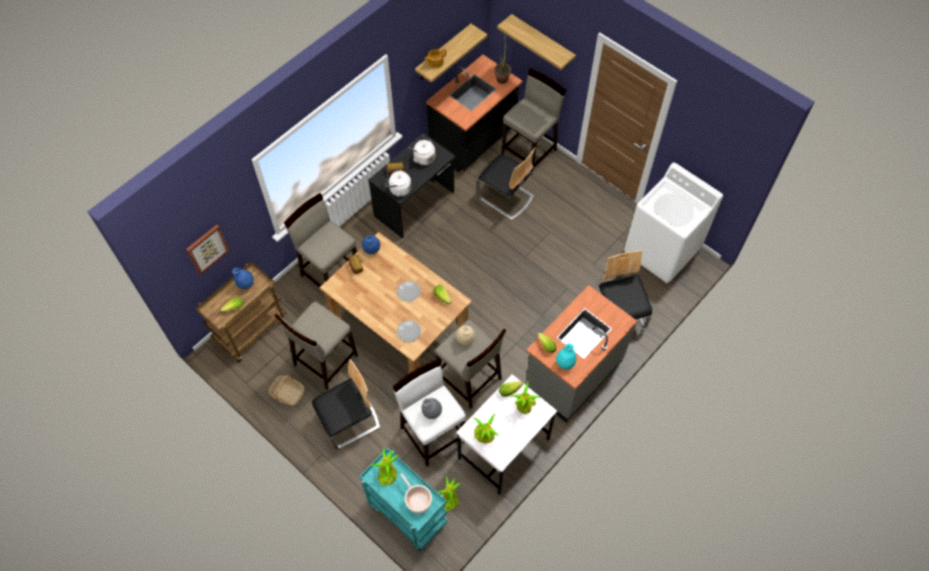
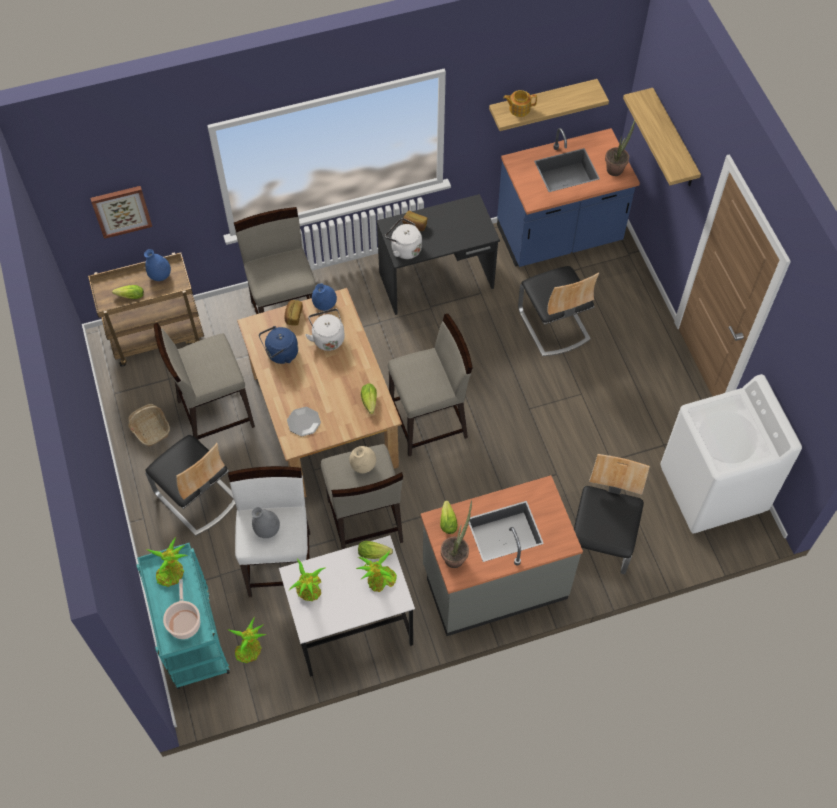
camera: 30 degrees right, 0 degrees up
(349, 421) = (196, 497): chair -> chair turned 45 degrees clockwise
(364, 295) = (280, 354): none -> blue kettle
(408, 291) = (334, 375): plate -> none
(423, 157) = (459, 224): white kettle -> white kettle (327, 338)
(473, 141) = (559, 237): black counter -> blue counter
(529, 152) = (620, 283): beige stool -> beige stool (429, 423)
(565, 363) = (456, 555): turquoise vase -> potted plant

